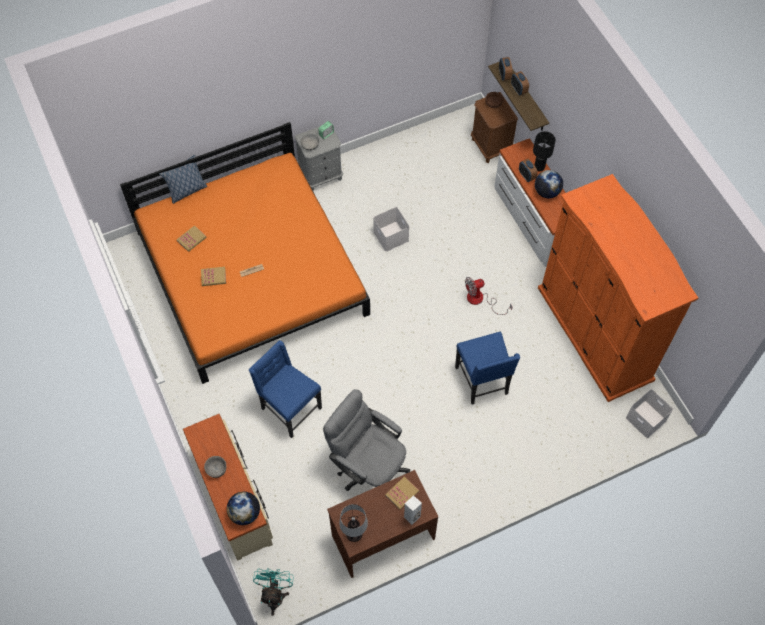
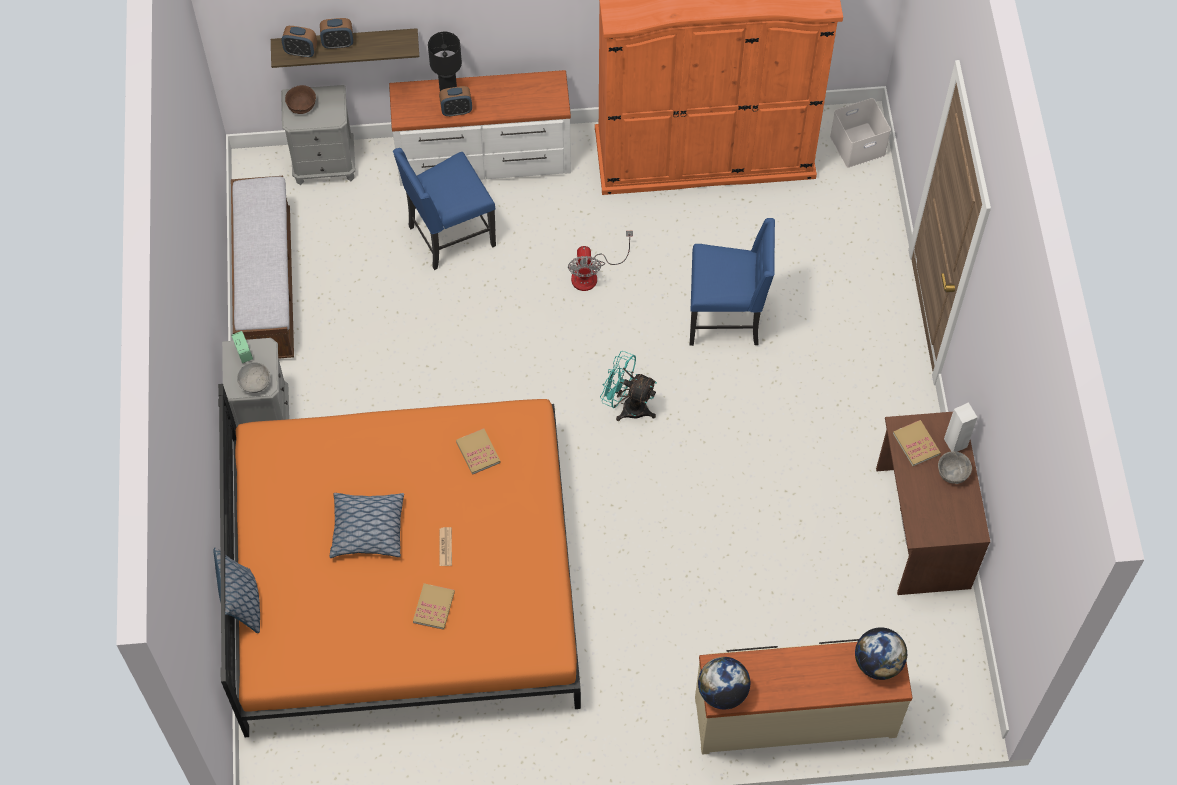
camera: 70 degrees left, 0 degrees up
(191, 239) = (345, 621): book -> book (478, 452)
(217, 469) = (794, 683): grey bowl -> grey bowl (952, 473)
(248, 231) = (367, 530): none -> pillow
(275, 594) = (965, 699): turquoise fan -> turquoise fan (628, 406)
(289, 408) = (673, 592): blue chair -> blue chair (449, 236)
(354, 534) = (957, 524): table lamp -> none
(368, 466) = (807, 512): grey office chair -> none
(391, 236) = (428, 354): white storage box -> none
(401, 148) = (267, 286): none -> bench
(490, 146) = (325, 164): brown nightstand -> grey nightstand
(547, 192) = (496, 96): globe -> globe (722, 692)

